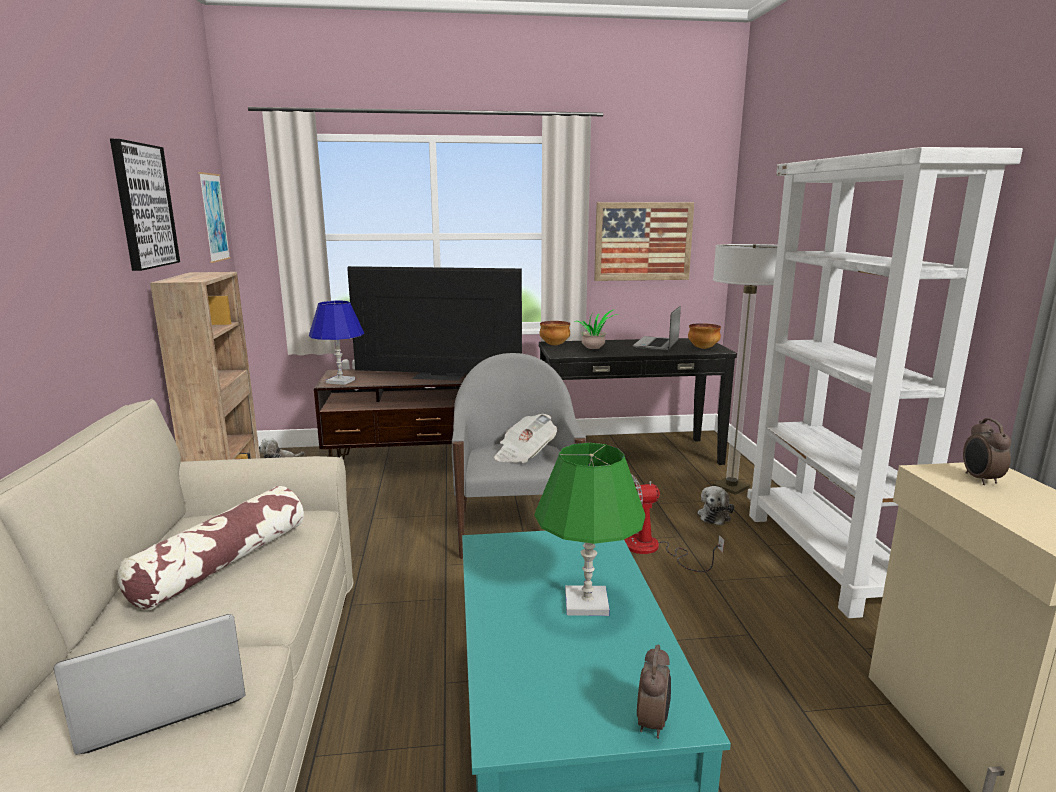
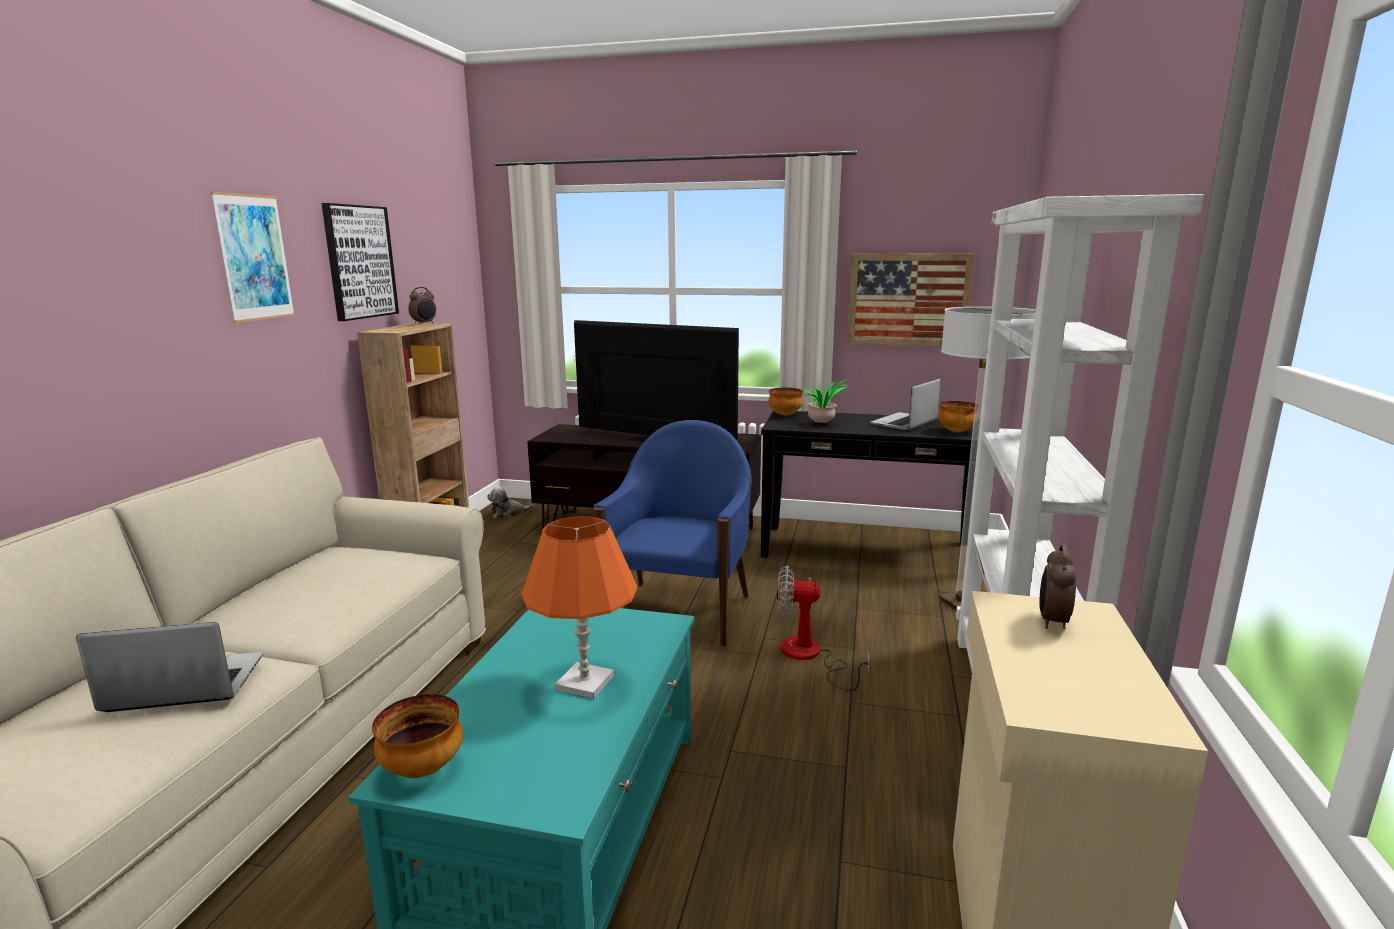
camera: 20 degrees right, 0 degrees up
(214, 217) = (457, 270): picture -> picture (254, 257)
(223, 564) = (320, 589): pillow -> none
(340, 381) = (557, 436): blue table lamp -> none
(516, 529) = (680, 611): grey armchair -> blue armchair
(519, 719) = (422, 768): none -> bowl
(524, 454) = (684, 530): newspaper -> none
(586, 603) = (585, 683): green table lamp -> orange table lamp
(653, 723) = (530, 802): alarm clock -> alarm clock (424, 323)
(715, 515) = (914, 632): plush toy -> none

